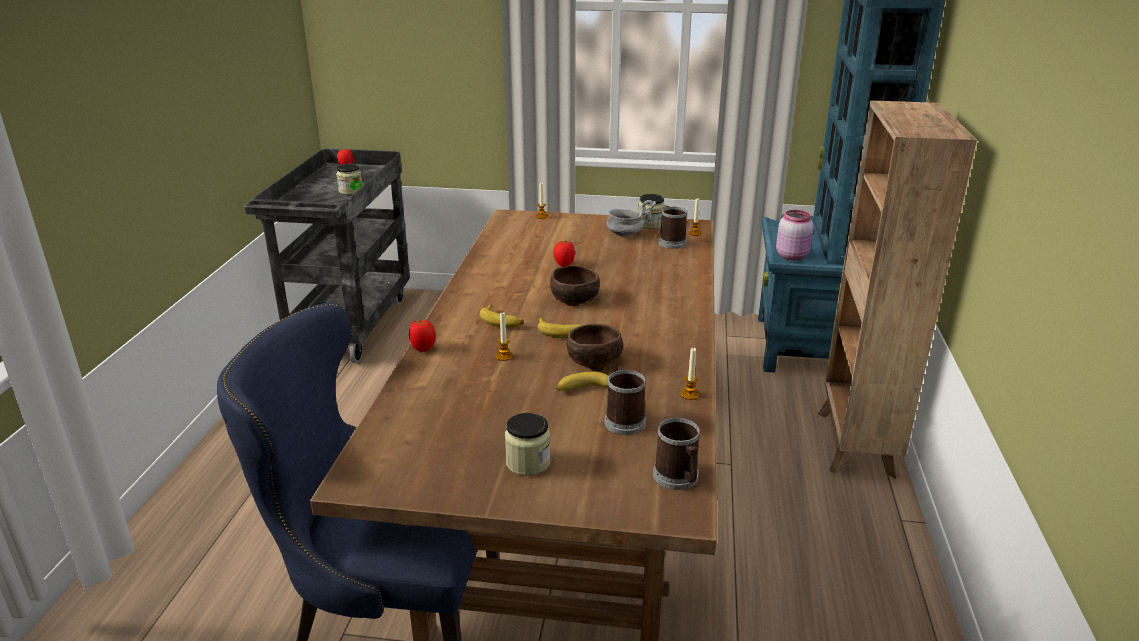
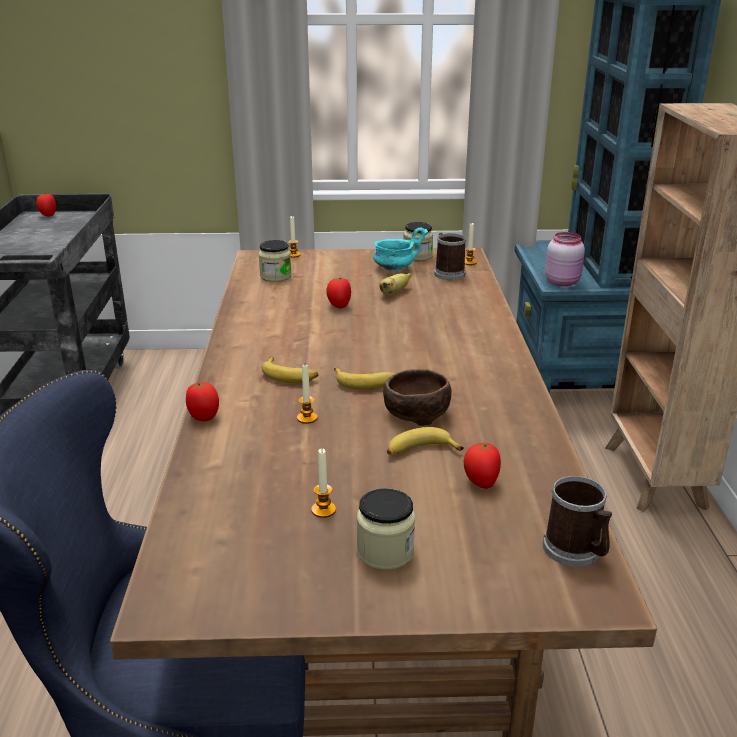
camera: 10 degrees left, 0 degrees up
(350, 191) = (60, 240): jar -> jar (275, 276)
(576, 299) = (367, 343): brown bowl -> none
(616, 256) = (394, 292): none -> banana
(624, 420) = (480, 483): mug -> tomato
(626, 234) = (395, 268): grey bowl -> turquoise bowl
(689, 395) = (543, 444): candle -> candle (323, 510)

